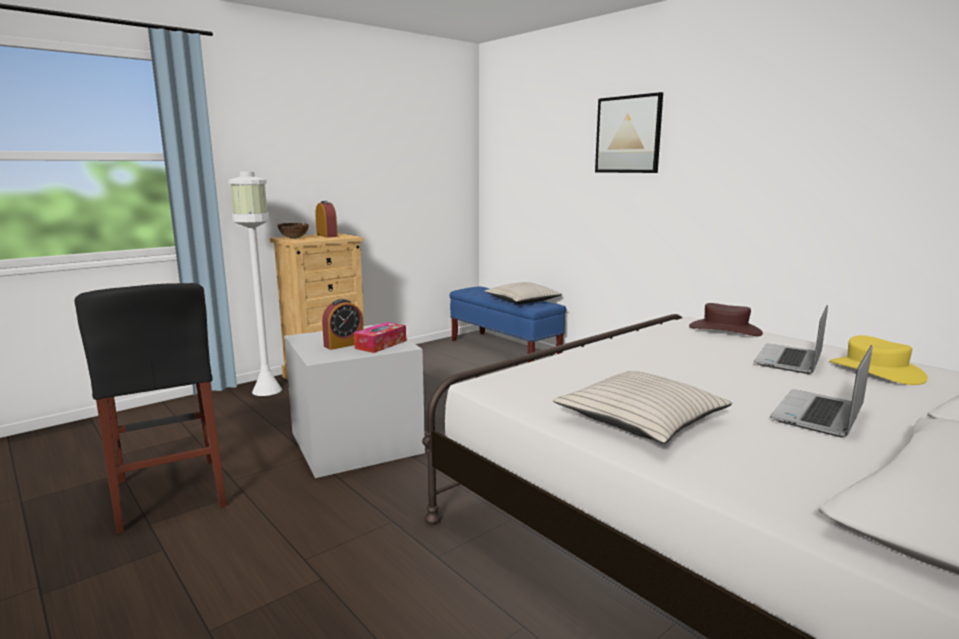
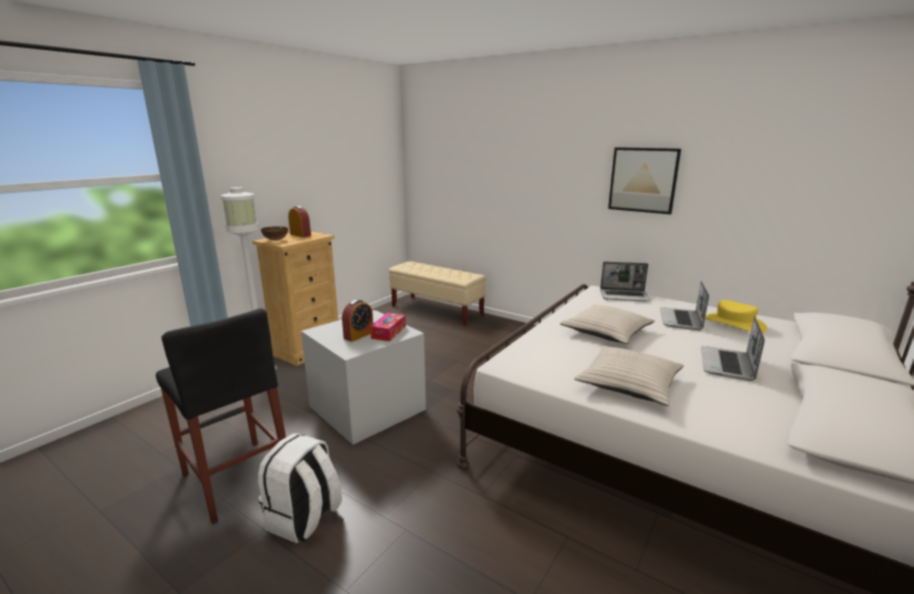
camera: 15 degrees left, 5 degrees up
(213, 546) = (304, 519): none -> white backpack
(504, 349) = (437, 310): blue bench -> beige bench
(523, 301) = (452, 273): beige pillow -> beige pillow (607, 332)
(628, 134) = (534, 148): picture -> picture (643, 180)
(725, 330) = (624, 296): brown hat -> laptop

